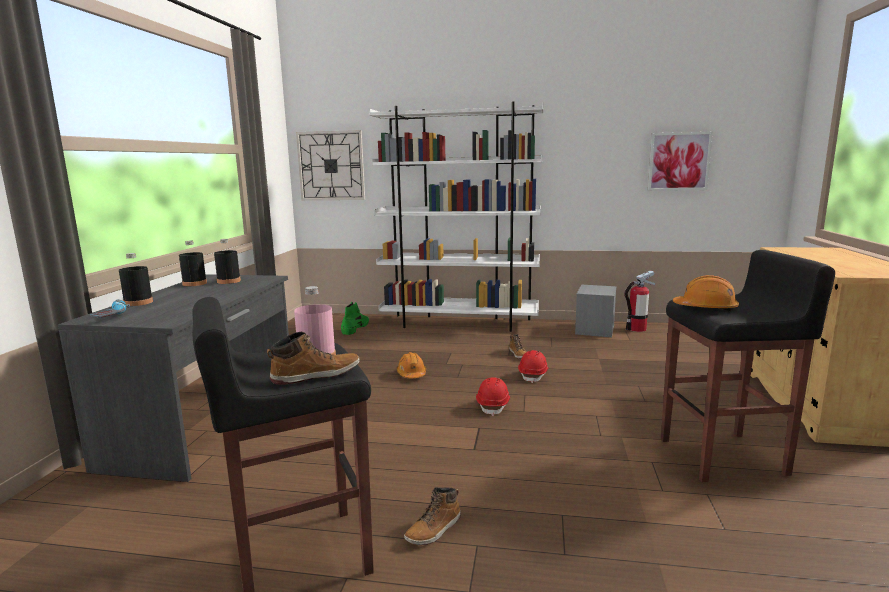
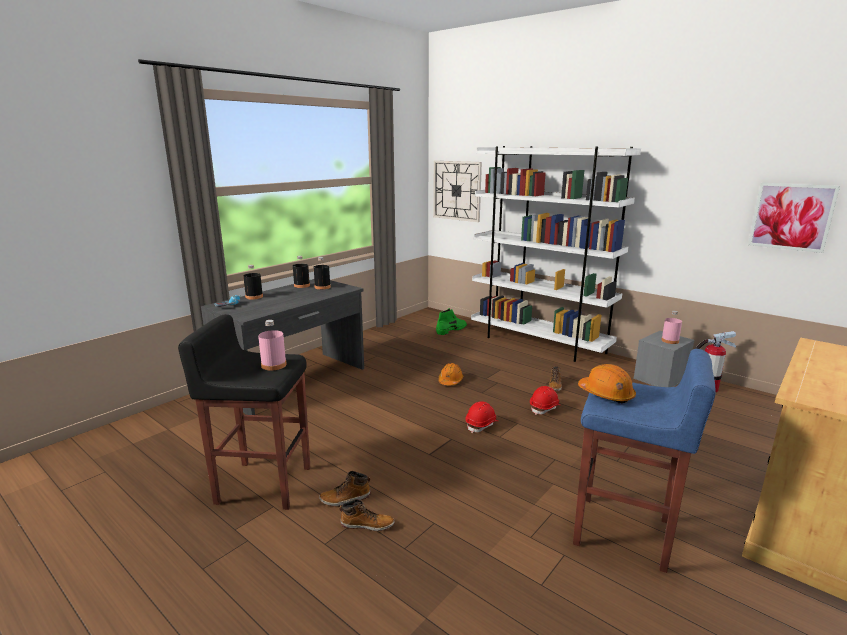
camera: 30 degrees right, 5 degrees up
(316, 375) = (254, 378): boot -> boot (367, 524)
(600, 290) = (670, 341): none -> pink bottle
(724, 457) = (623, 533): black stool -> blue stool

